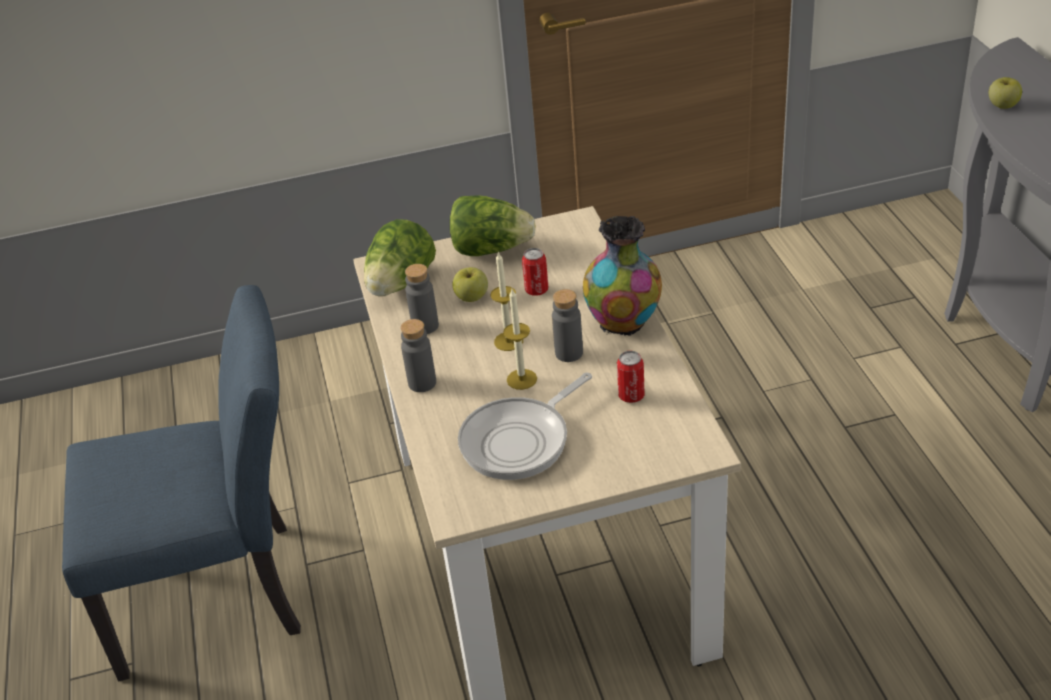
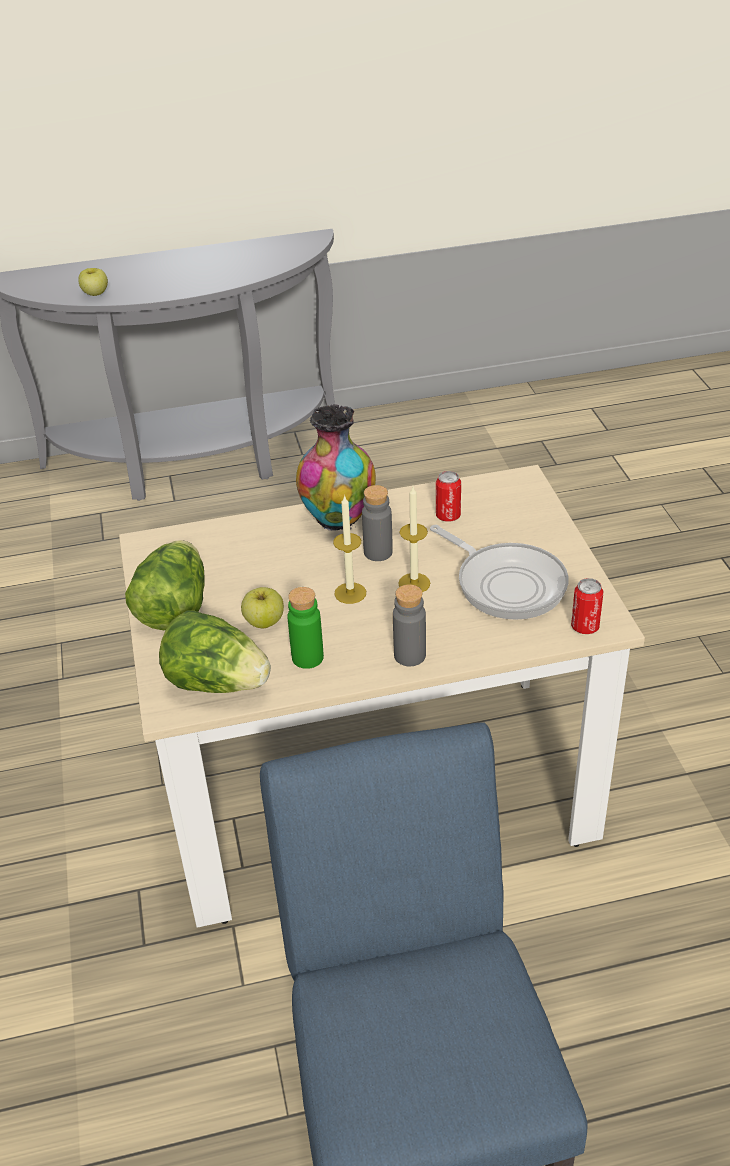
camera: 90 degrees left, 0 degrees up
(425, 326) = (307, 657): grey bottle -> green bottle
(536, 290) = (265, 574): can -> can (585, 627)

